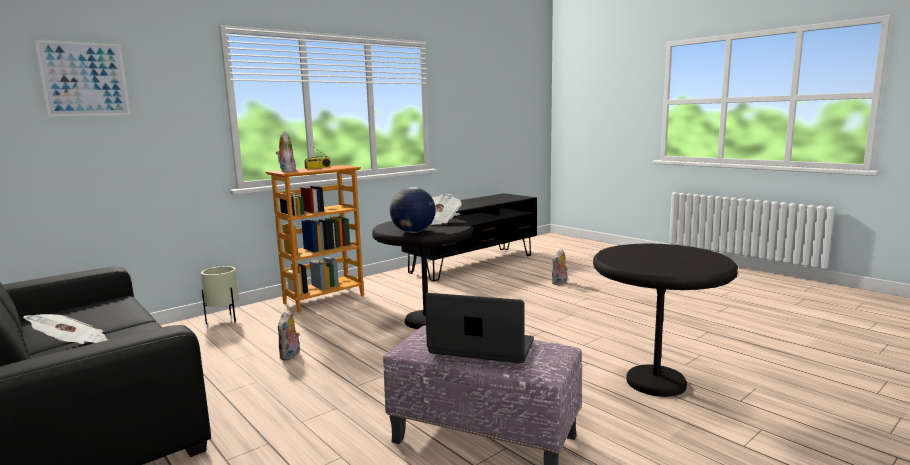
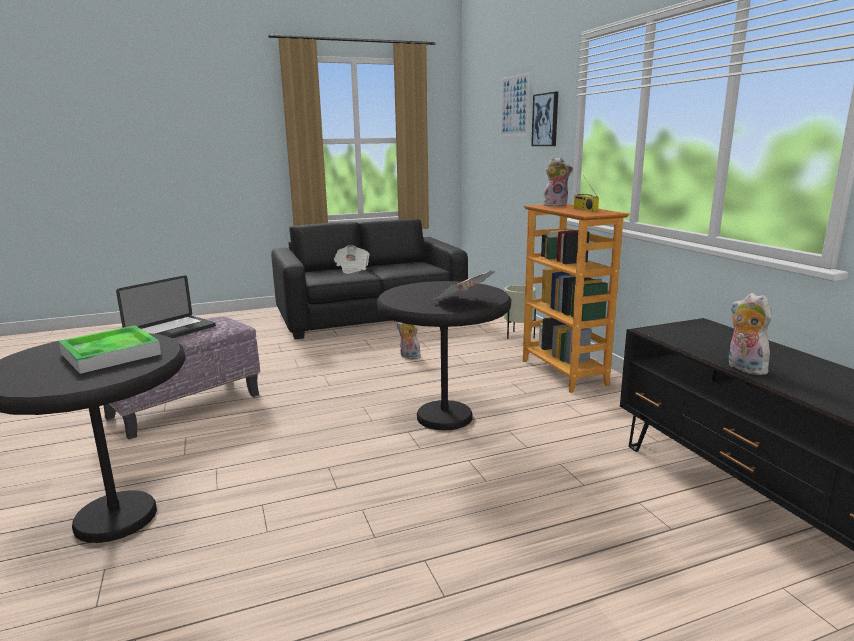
camera: 110 degrees right, 5 degrees up
(169, 99) = (546, 120): none -> picture
(413, 232) = (410, 290): globe -> none
(559, 283) = (573, 593): plush toy -> plush toy (743, 368)
(645, 255) = (111, 354): none -> tray

